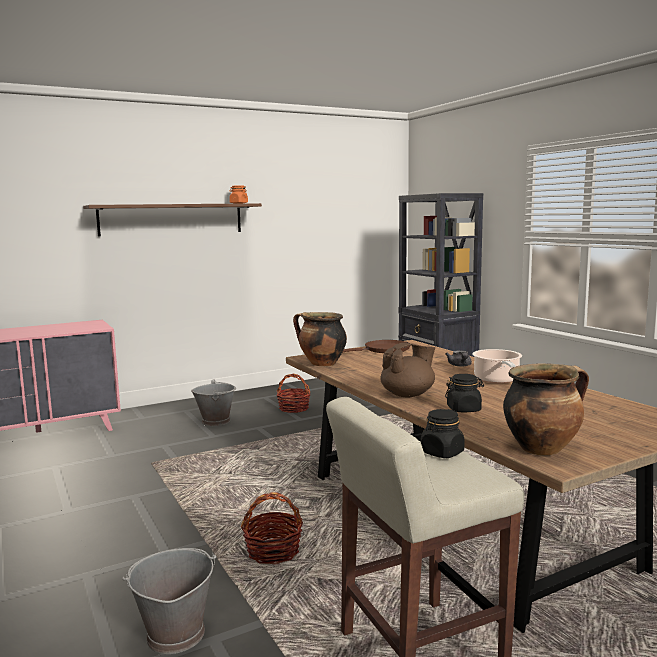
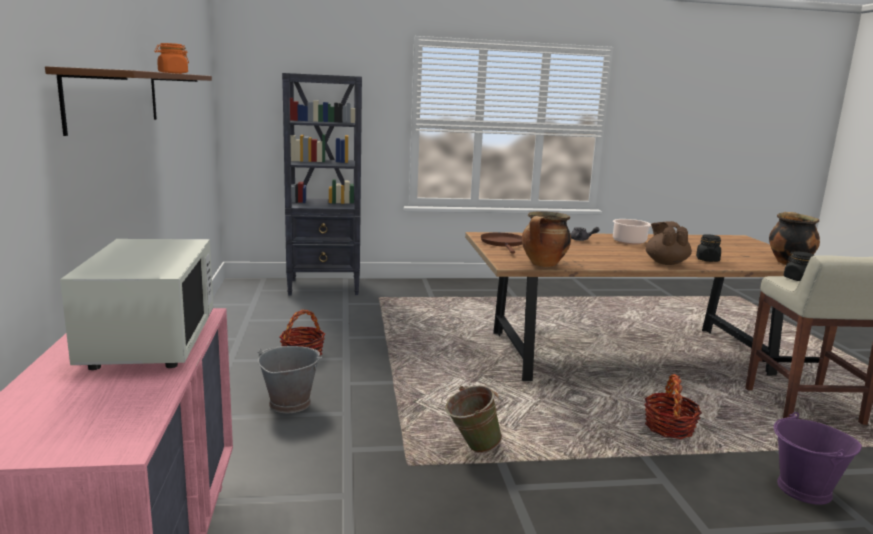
camera: 70 degrees left, 5 degrees up
(60, 329) = (150, 340): none -> white microwave
(174, 634) = (804, 490): grey bucket -> purple bucket
(185, 476) = (471, 447): none -> green bucket

